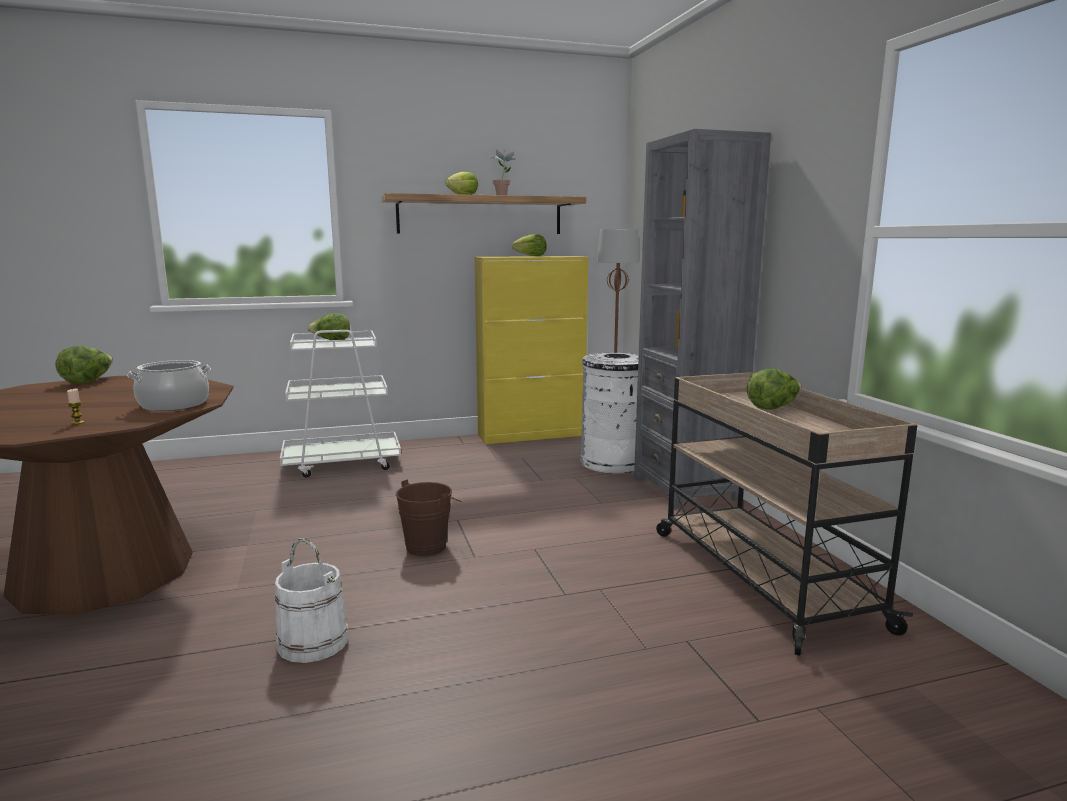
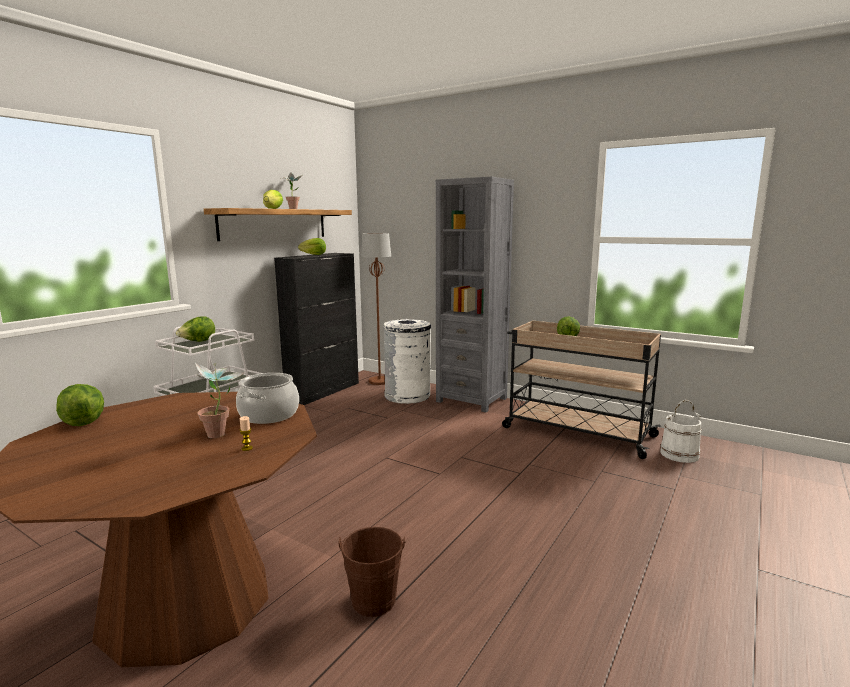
camera: 40 degrees left, 0 degrees up
(101, 410) = (221, 435): none -> potted plant
(312, 642) = (450, 557): white bucket -> white bucket (679, 454)
(430, 545) = (401, 478): brown bucket -> brown bucket (374, 597)
(532, 435) = (324, 391): yellow cabinet -> black cabinet

